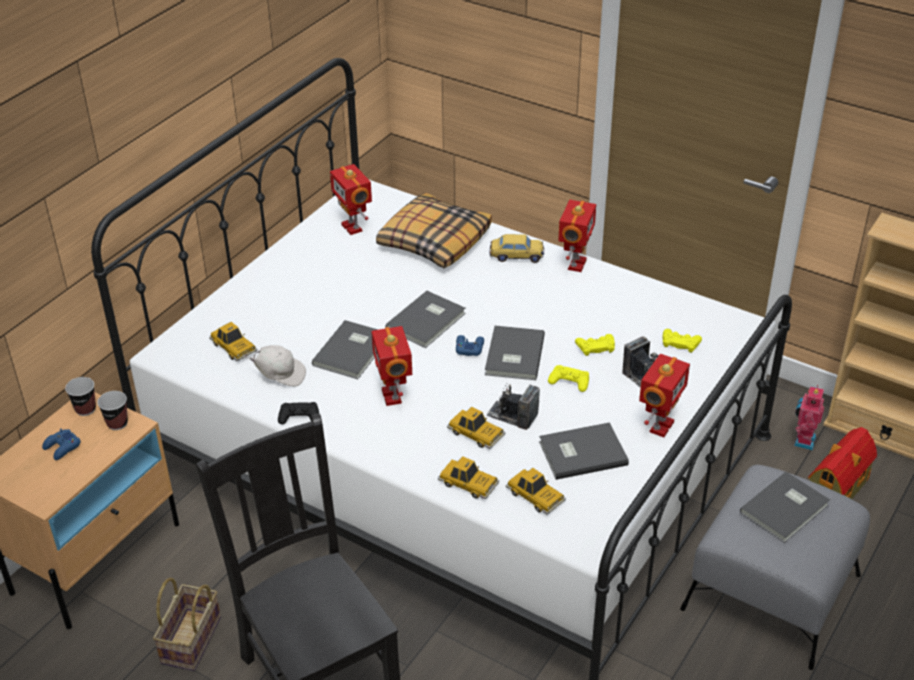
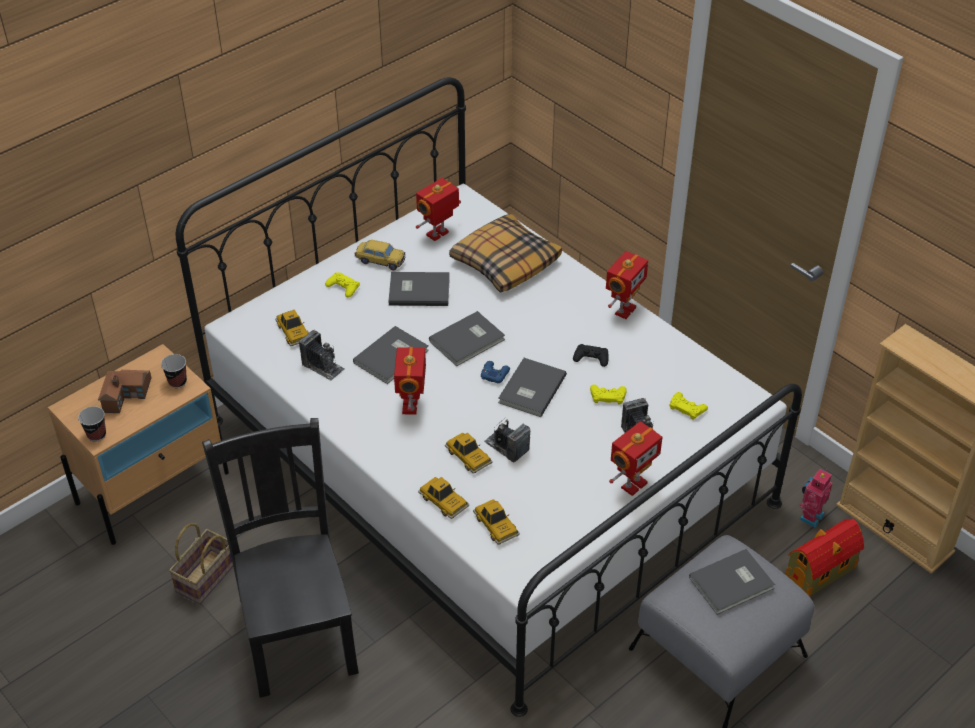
camera: 15 degrees right, 5 degrees up
(62, 447) = (127, 394): blue game controller -> toy house
(85, 409) = (156, 363): cup -> cup (96, 435)
(280, 375) = (323, 366): white cap -> camera
(299, 416) = (325, 408): black game controller -> black game controller (591, 358)
(353, 227) = (438, 234): toy robot -> toy robot turned 60 degrees clockwise
(516, 256) = (573, 292): toy car -> toy car (380, 261)
(569, 381) = (570, 425): yellow game controller -> yellow game controller (343, 287)
(581, 452) = (552, 494): grey book -> grey book (418, 290)

